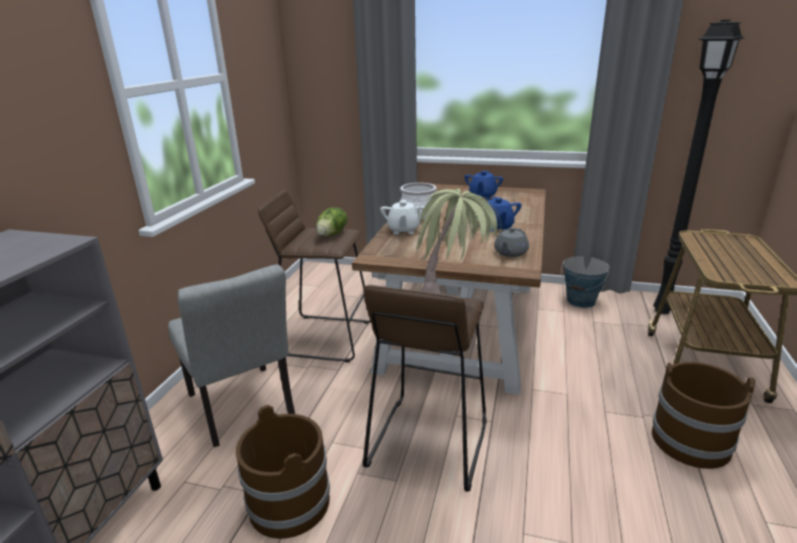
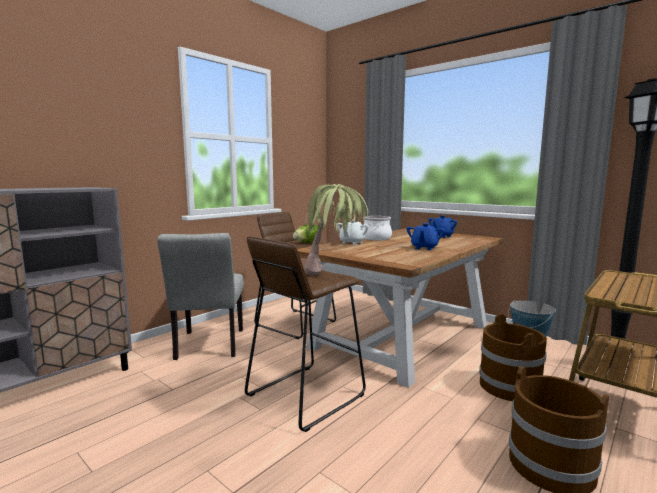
camera: 25 degrees right, 15 degrees down
(289, 502) = (183, 399): brown bucket -> brown bucket (509, 386)
(510, 253) = (411, 258): grey teapot -> none

